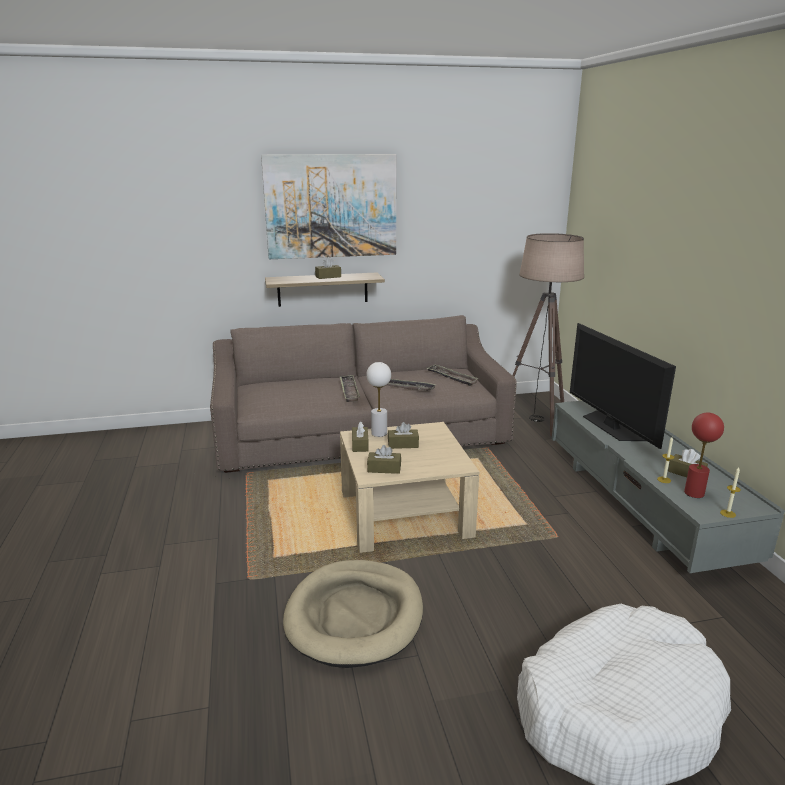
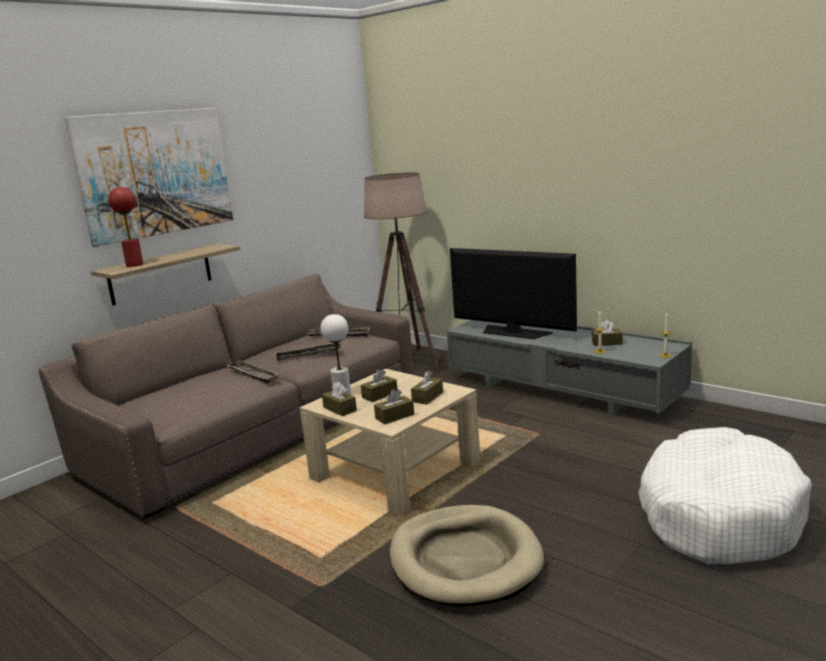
camera: 35 degrees left, 5 degrees down
(328, 277) = (171, 256): brown tissue box -> brown tissue box (427, 397)
(694, 493) = (629, 352): red table lamp -> red table lamp (134, 265)

